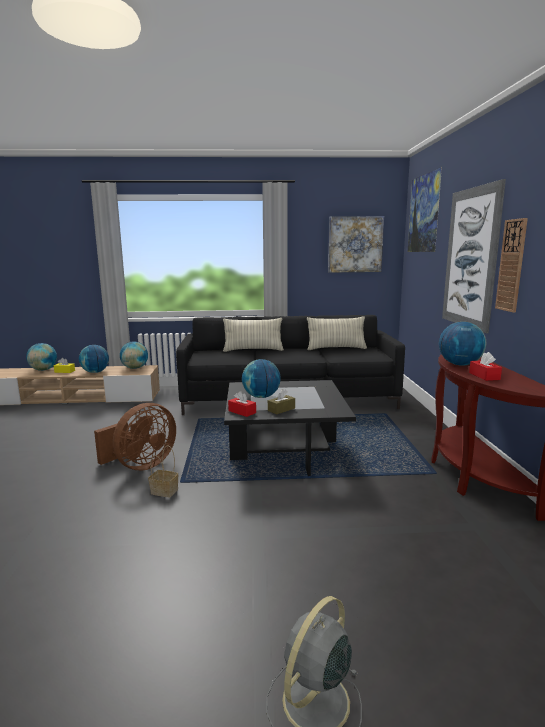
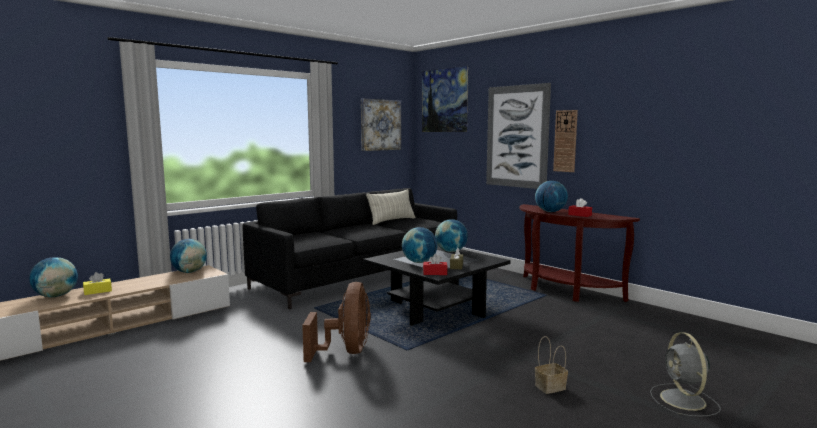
camera: 40 degrees left, 5 degrees down
(95, 372) = (147, 284): globe -> globe (451, 251)
(165, 491) = (409, 358): basket -> basket (550, 387)
(253, 350) = (326, 231): pillow -> none

